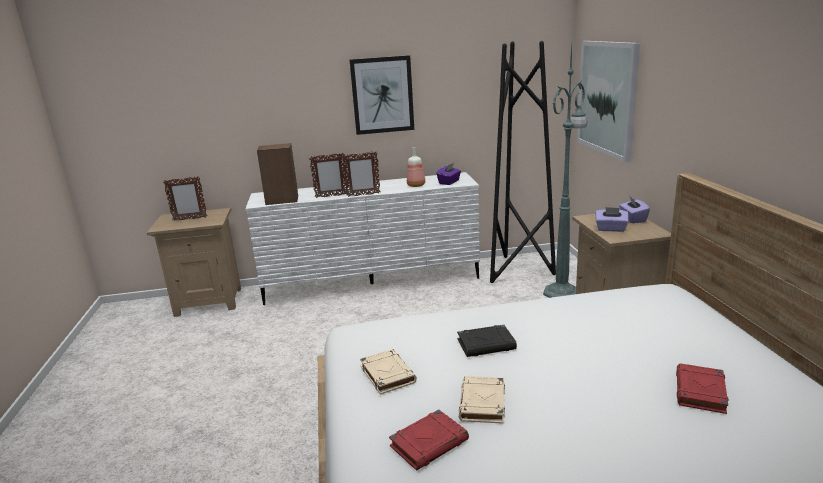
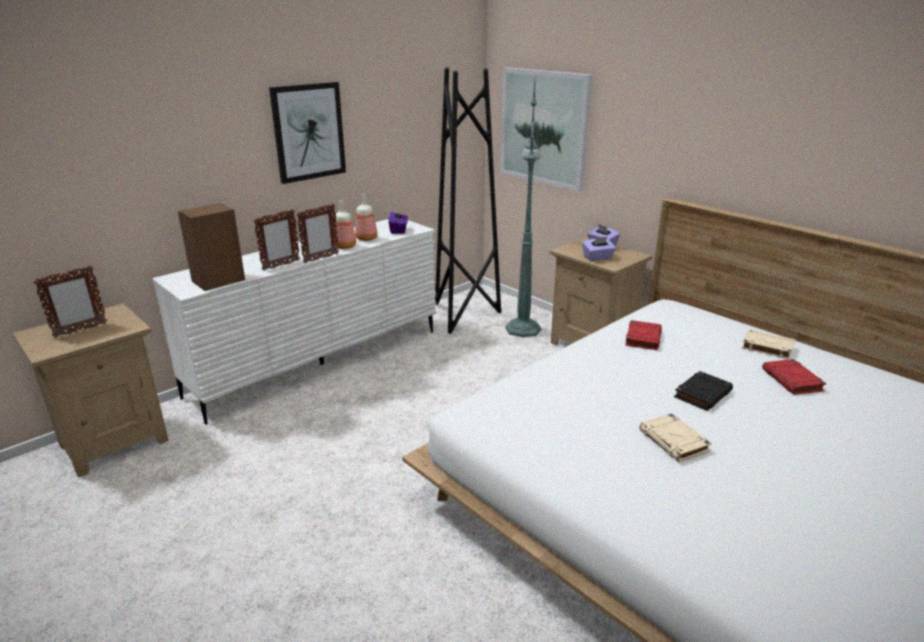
camera: 35 degrees left, 5 degrees up
(387, 374) = (564, 445): beige book -> beige book (766, 347)
(392, 189) = (345, 246): none -> bottle
(429, 443) = (680, 490): red book -> red book (643, 338)
(486, 344) = (609, 389): black book -> black book (702, 394)

